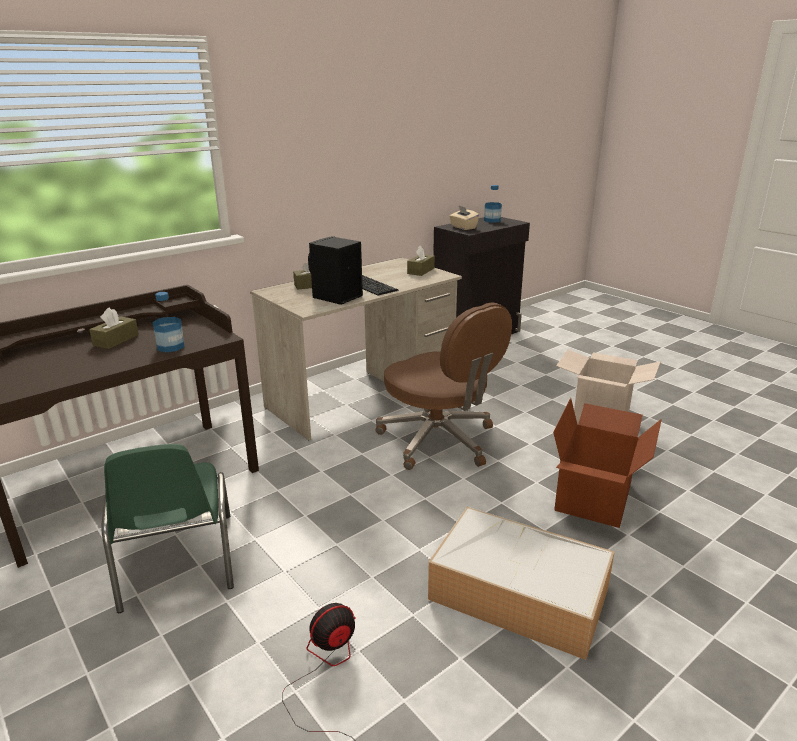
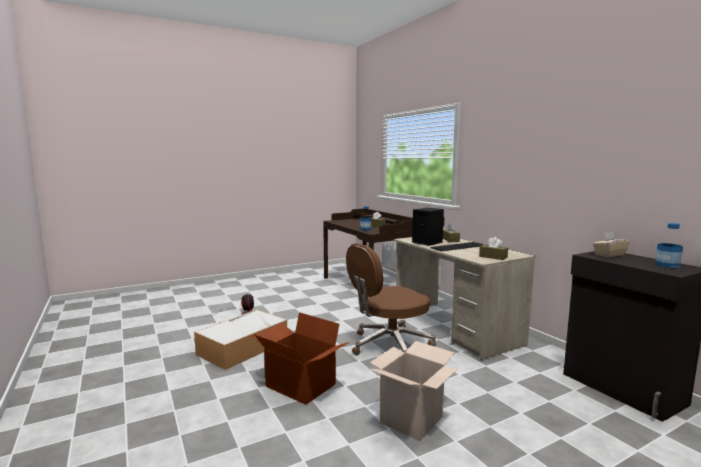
camera: 100 degrees right, 15 degrees down
(176, 562) = (312, 294): green chair -> none

